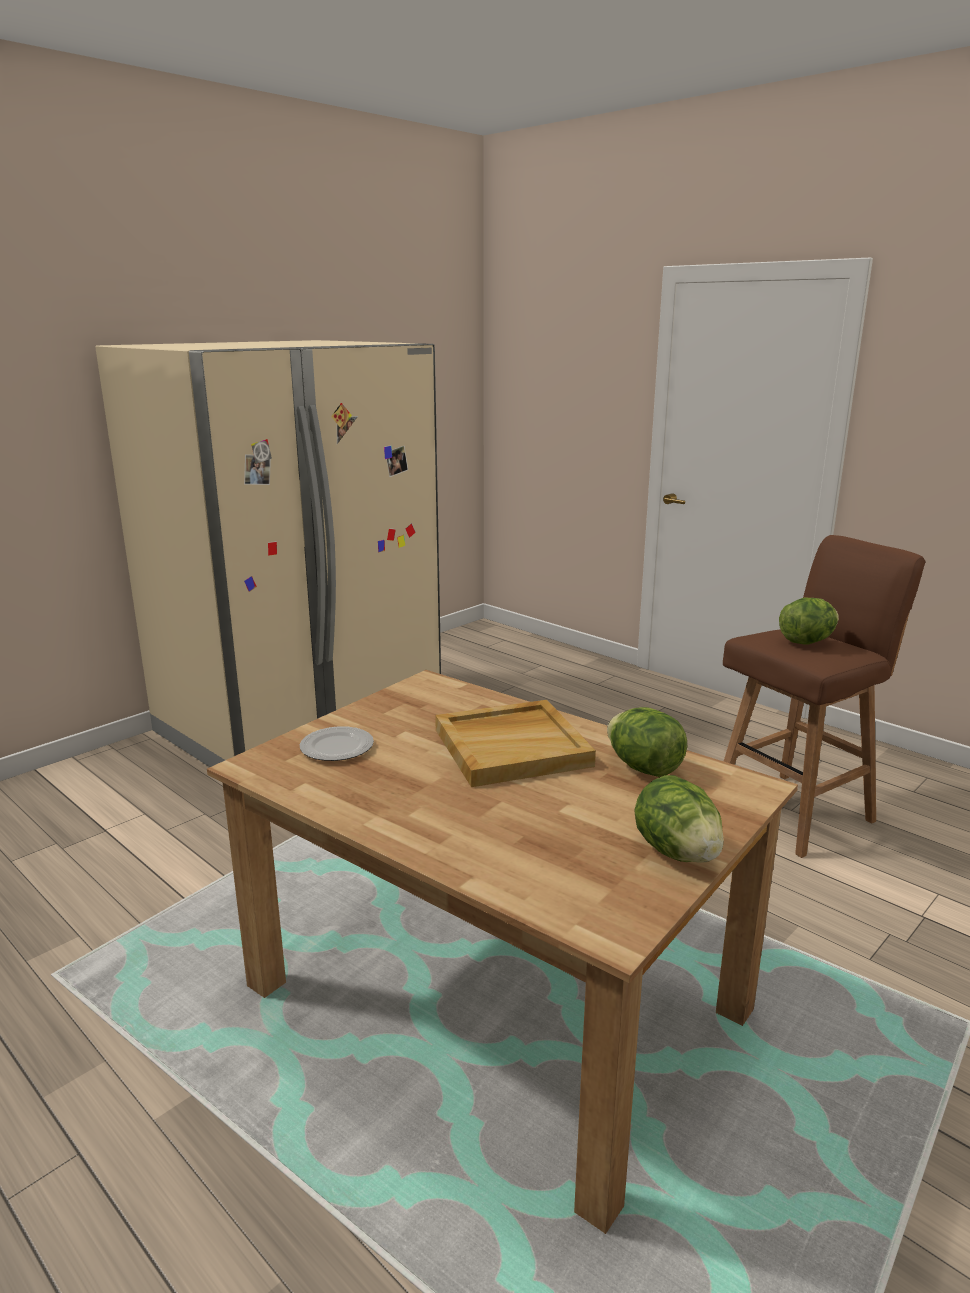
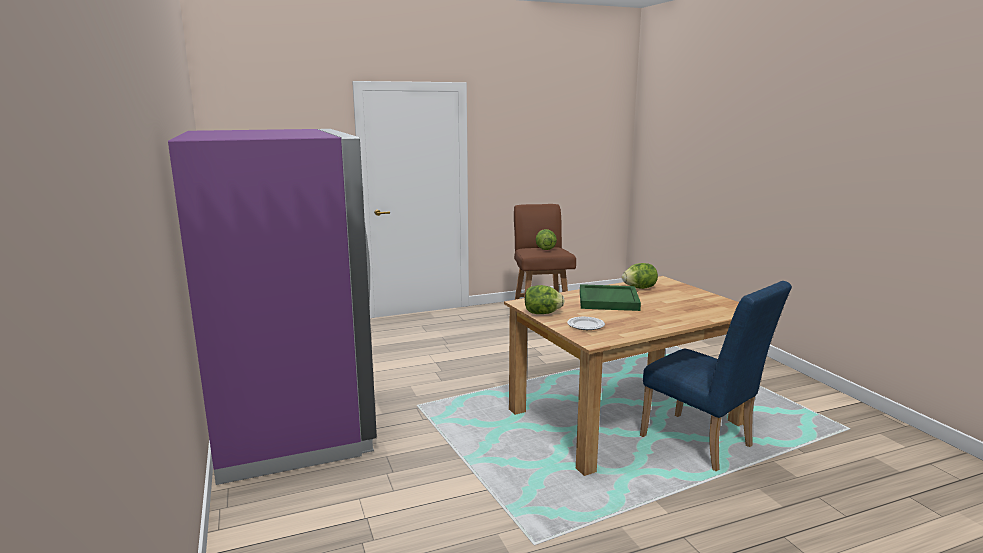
camera: 65 degrees left, 5 degrees down
(301, 722) = (293, 421): beige fridge -> purple fridge
(439, 1146) = (702, 445): none -> blue chair
(512, 747) = (607, 300): beige tray -> green tray
(677, 852) = (702, 295): lettuce -> lettuce (542, 313)

